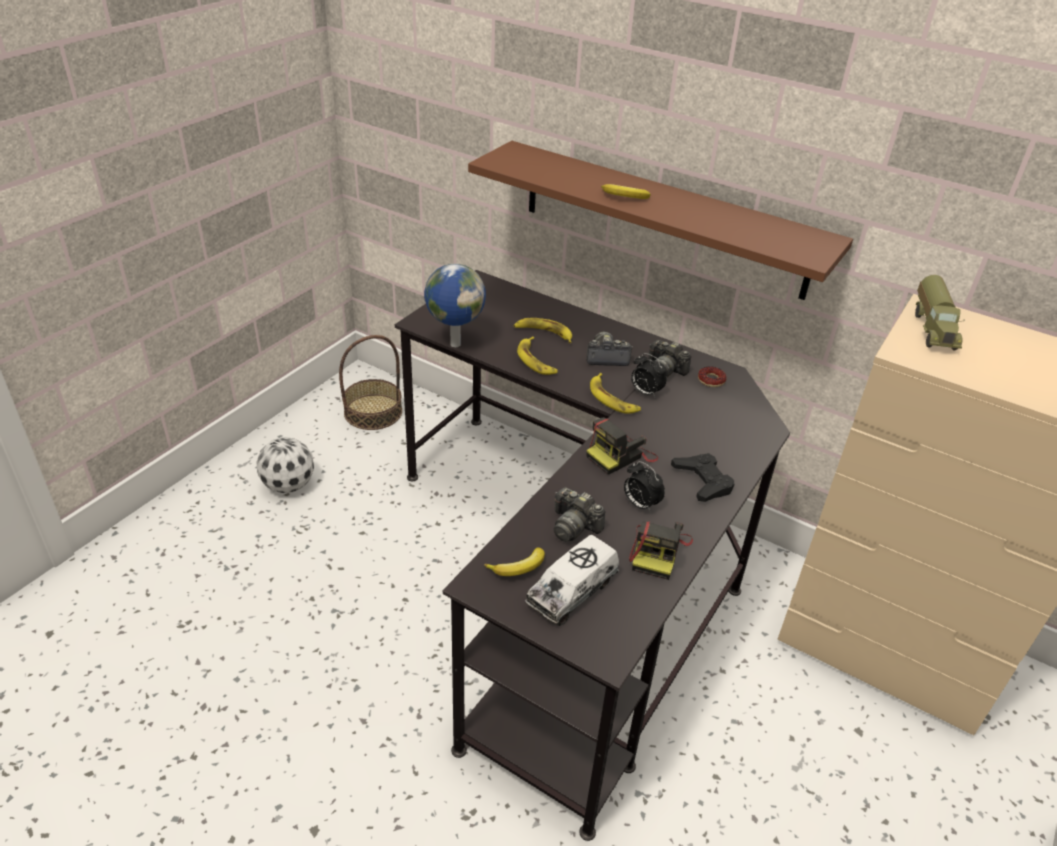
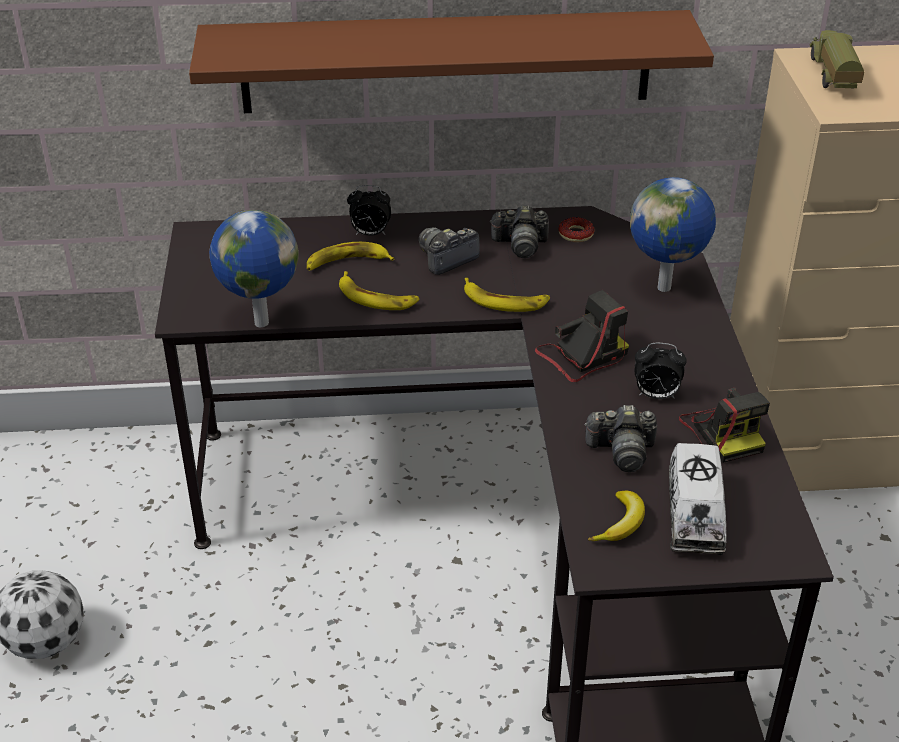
camera: 35 degrees left, 0 degrees up
(373, 412) = (63, 490): basket -> none
(621, 455) = (581, 356): camera -> camera turned 135 degrees counterclockwise
(624, 197) = (423, 48): banana -> none
(645, 392) = (529, 278): alarm clock -> alarm clock (370, 234)
(703, 481) = (683, 341): black game controller -> none
(733, 442) = (666, 288): none -> globe
(934, 329) = (832, 76): toy truck -> toy truck turned 150 degrees counterclockwise

